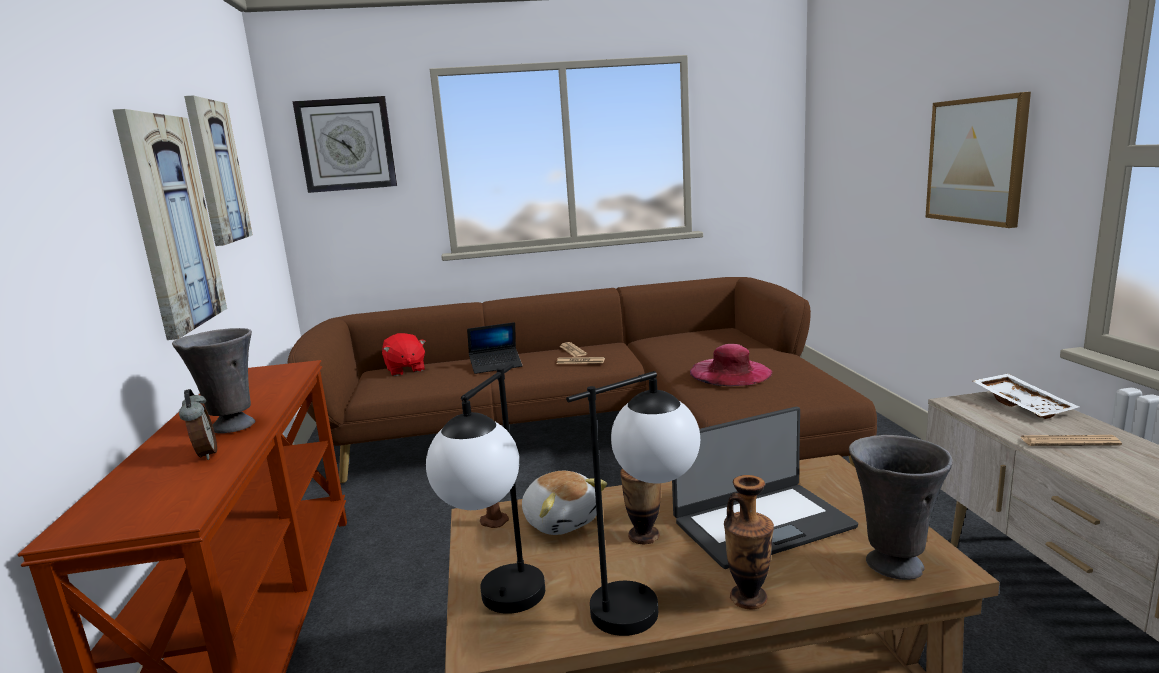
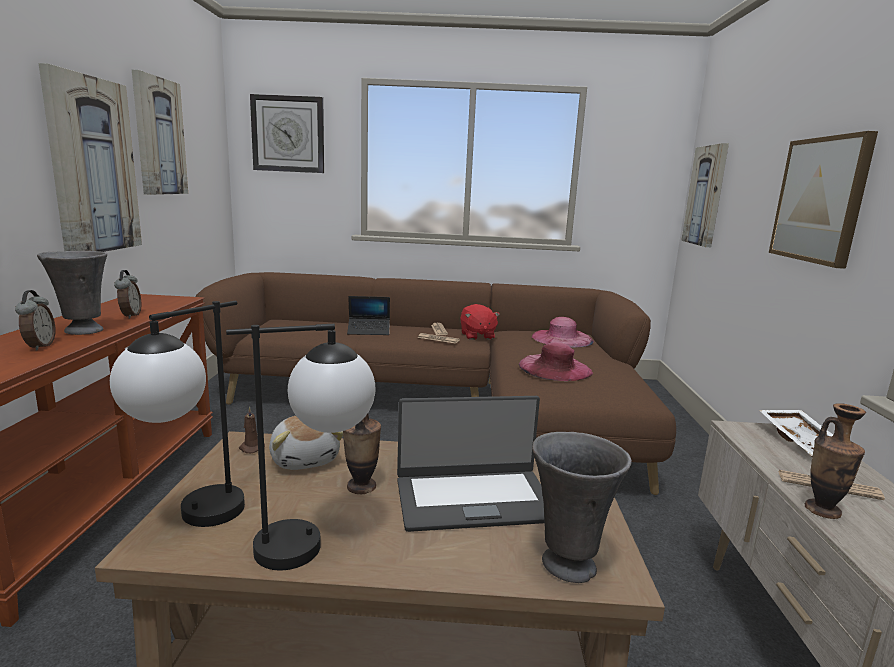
camera: 10 degrees right, 0 degrees up
(263, 398) = (130, 316): none -> alarm clock
(405, 370) = (298, 323): red plush toy -> red plush toy (477, 336)
(712, 337) = (562, 338): none -> pink hat
(748, 598) = (406, 563): vase -> vase (822, 510)
(832, 161) = (706, 196): none -> picture

